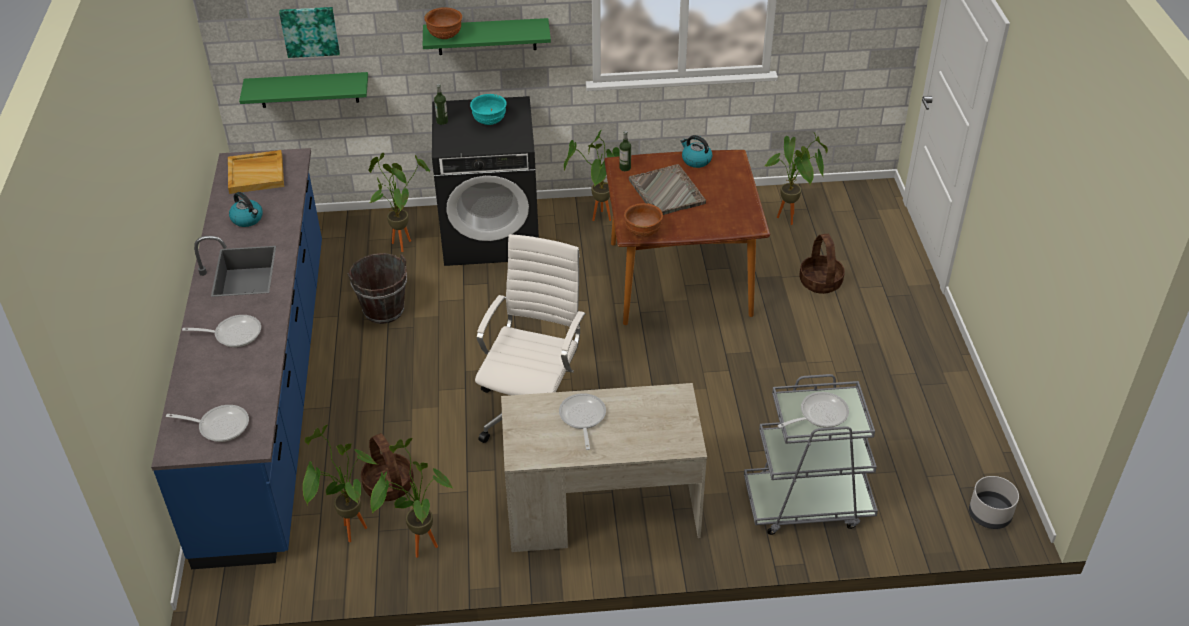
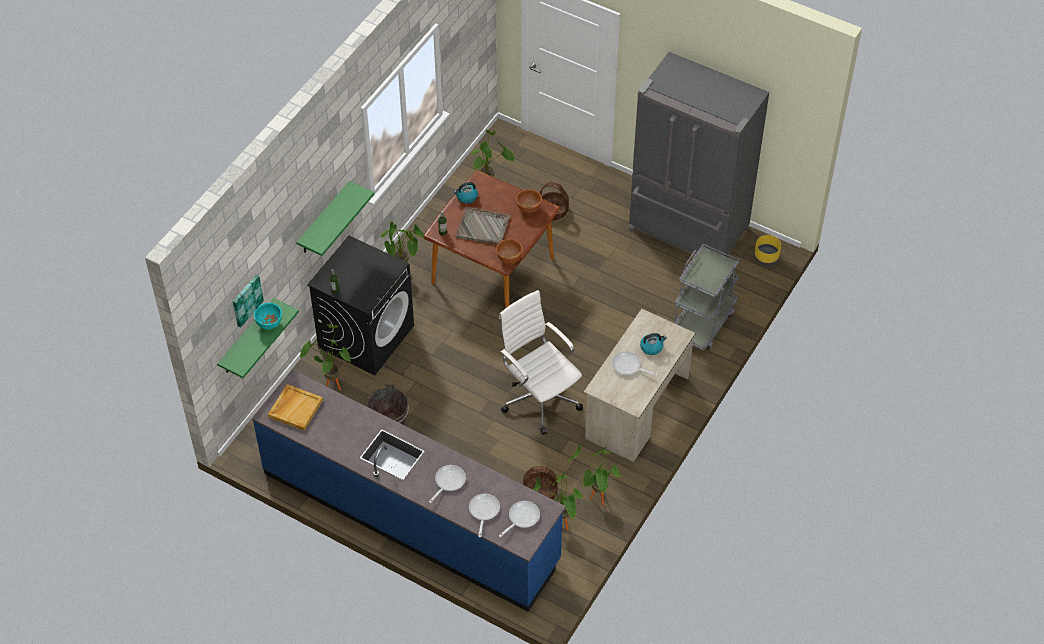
camera: 55 degrees left, 10 degrees up
(248, 219) = (341, 432): kettle -> kettle (652, 347)
(445, 36) = (322, 238): brown bowl -> brown bowl (529, 208)
(489, 122) = (357, 268): turquoise bowl -> turquoise bowl (269, 324)
(819, 414) = (708, 273): frying pan -> frying pan (483, 511)
(936, 411) = (687, 230): none -> grey fridge
(989, 514) = (766, 257): grey planter -> yellow planter

